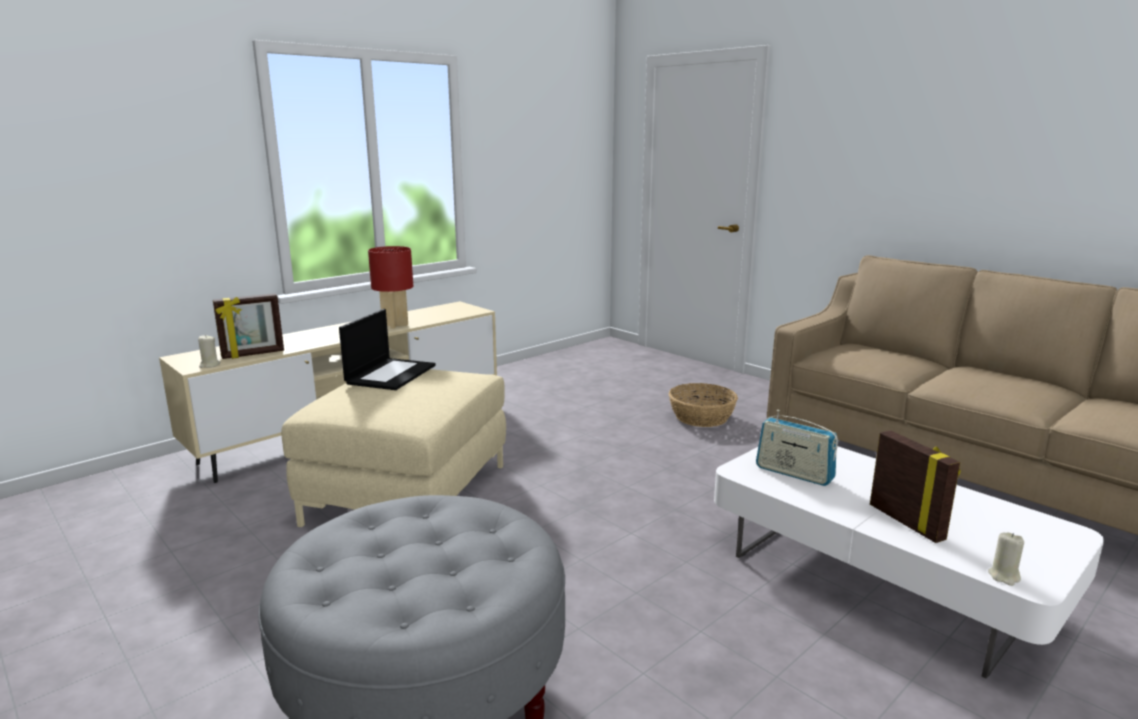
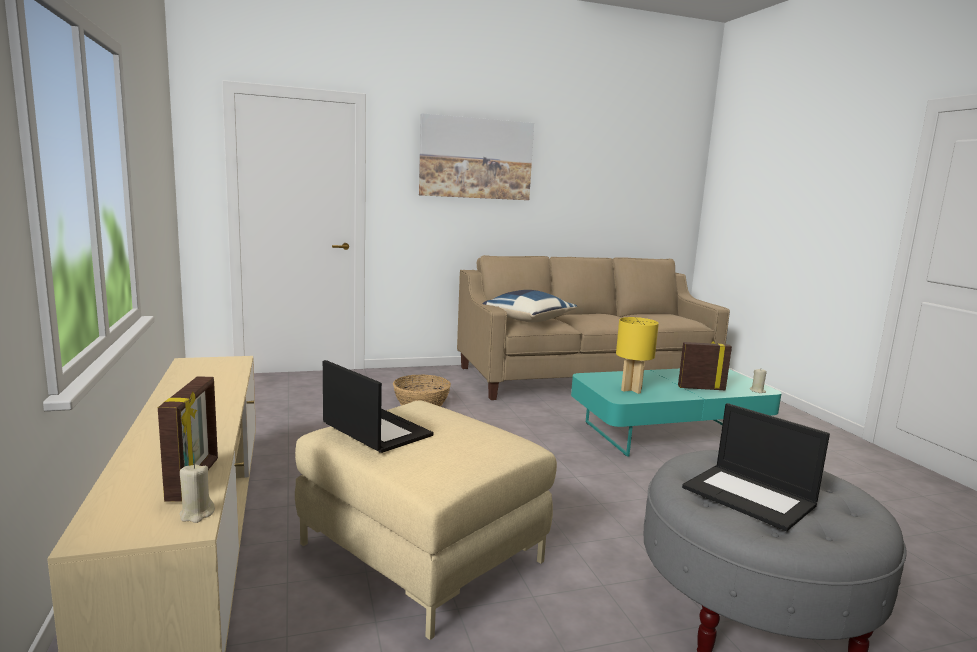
camera: 65 degrees left, 5 degrees down
(391, 544) = (750, 496): none -> laptop
(394, 325) = (215, 395): red table lamp -> none
(794, 473) = (631, 389): radio -> yellow table lamp
(860, 355) = (528, 320): none -> blue pillow
(880, 580) = (669, 433): white coffee table -> turquoise coffee table
(902, 114) = (476, 158): none -> picture

